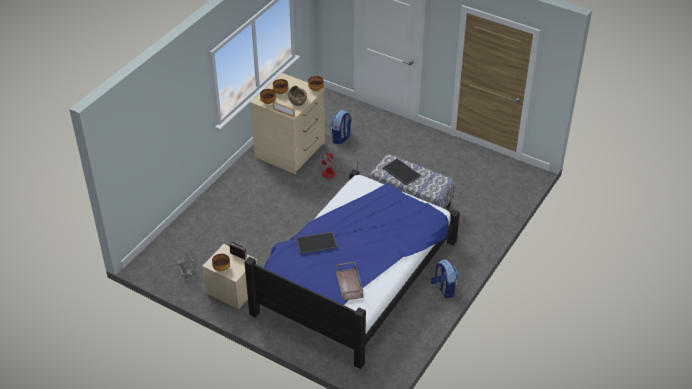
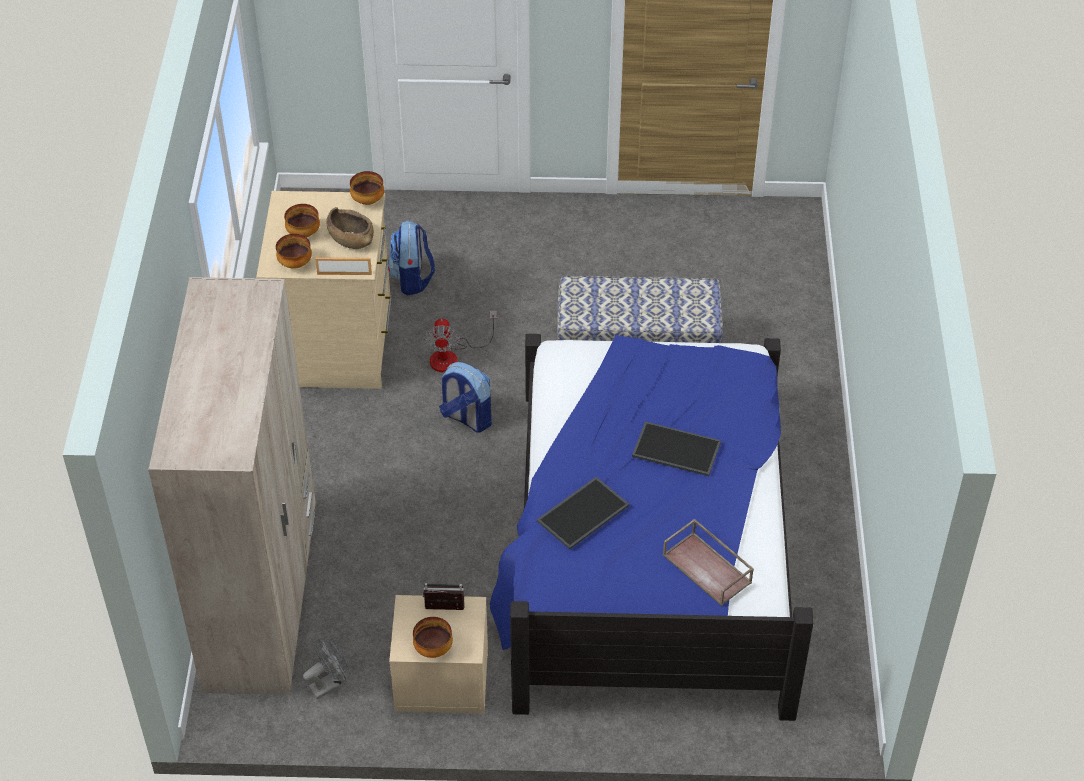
camera: 30 degrees left, 5 degrees up
(190, 231) = (262, 597): none -> beige wardrobe
(401, 172) = (614, 304): tray -> tray (675, 450)
(443, 289) = (819, 496): backpack -> backpack (466, 418)

